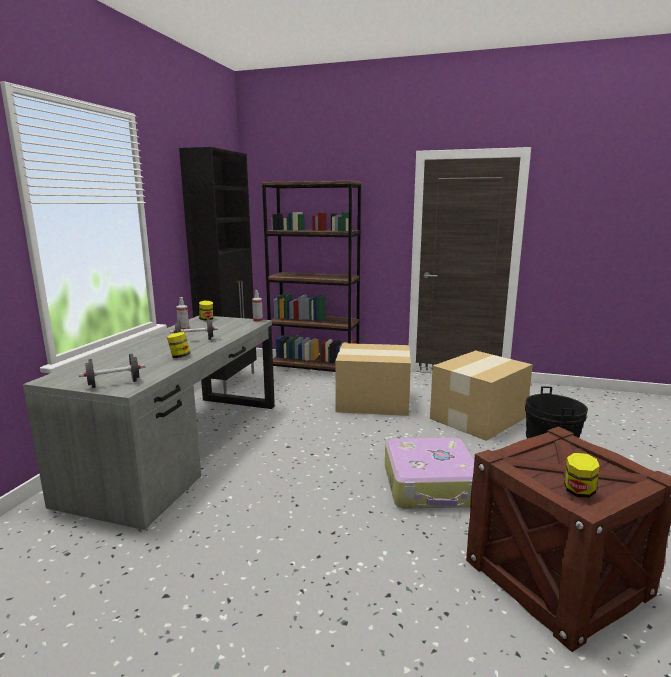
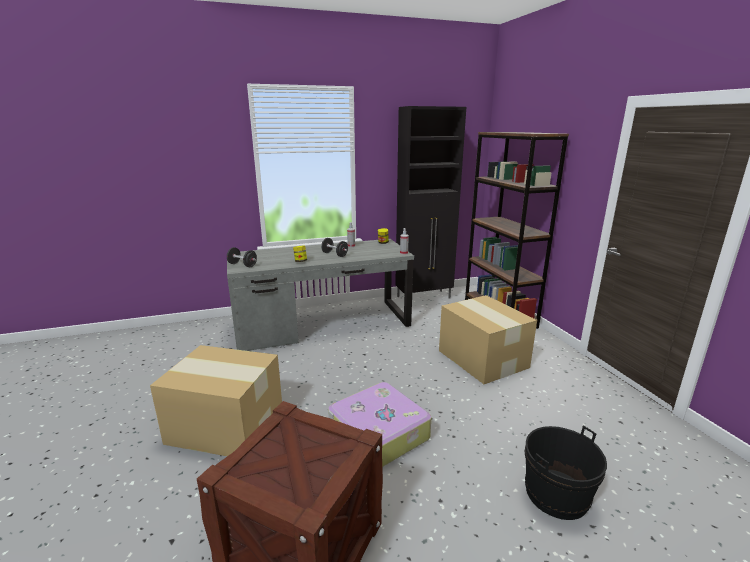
camera: 55 degrees right, 5 degrees up
(477, 418) = (539, 424): cardboard box -> cardboard box (225, 424)
(578, 491) = (253, 466): jar -> none

